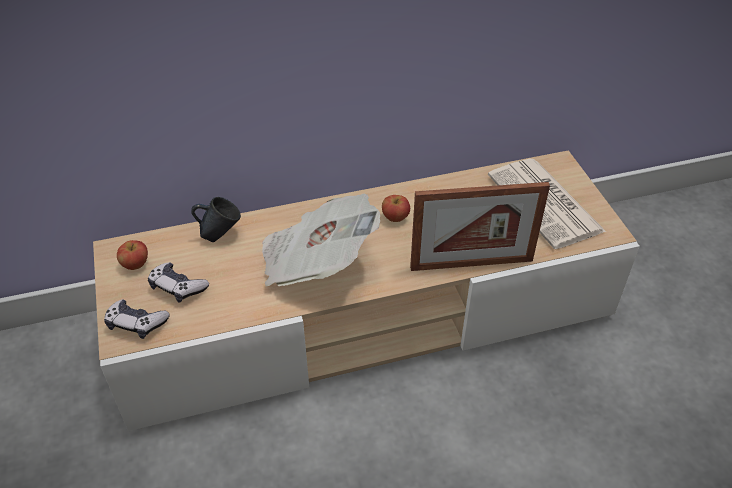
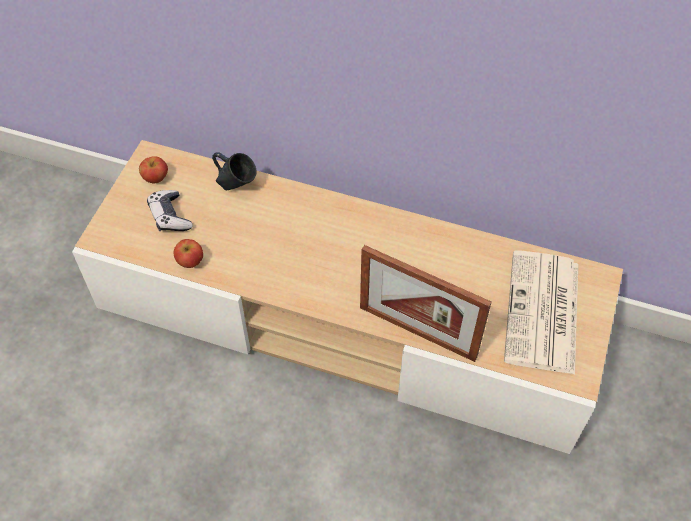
camera: 35 degrees right, 10 degrees up
(136, 323) = (119, 231): game controller -> none
(316, 262) = (290, 254): newspaper -> none
(395, 217) = (391, 249): apple -> apple (190, 261)

